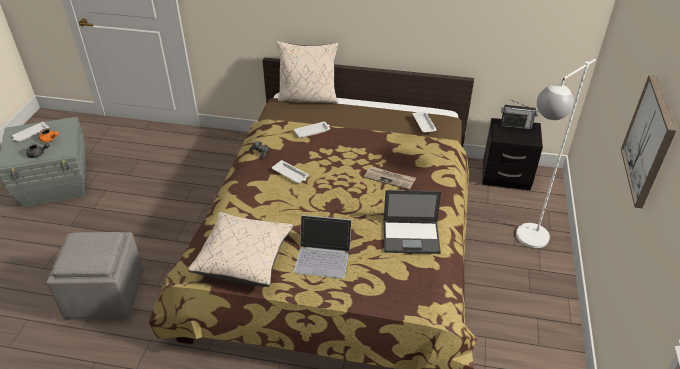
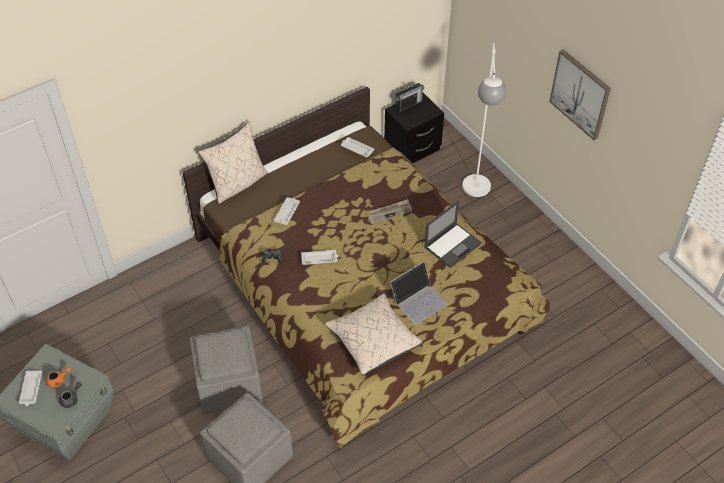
camera: 45 degrees left, 10 degrees up
(163, 236) = (228, 385): none -> grey ottoman

